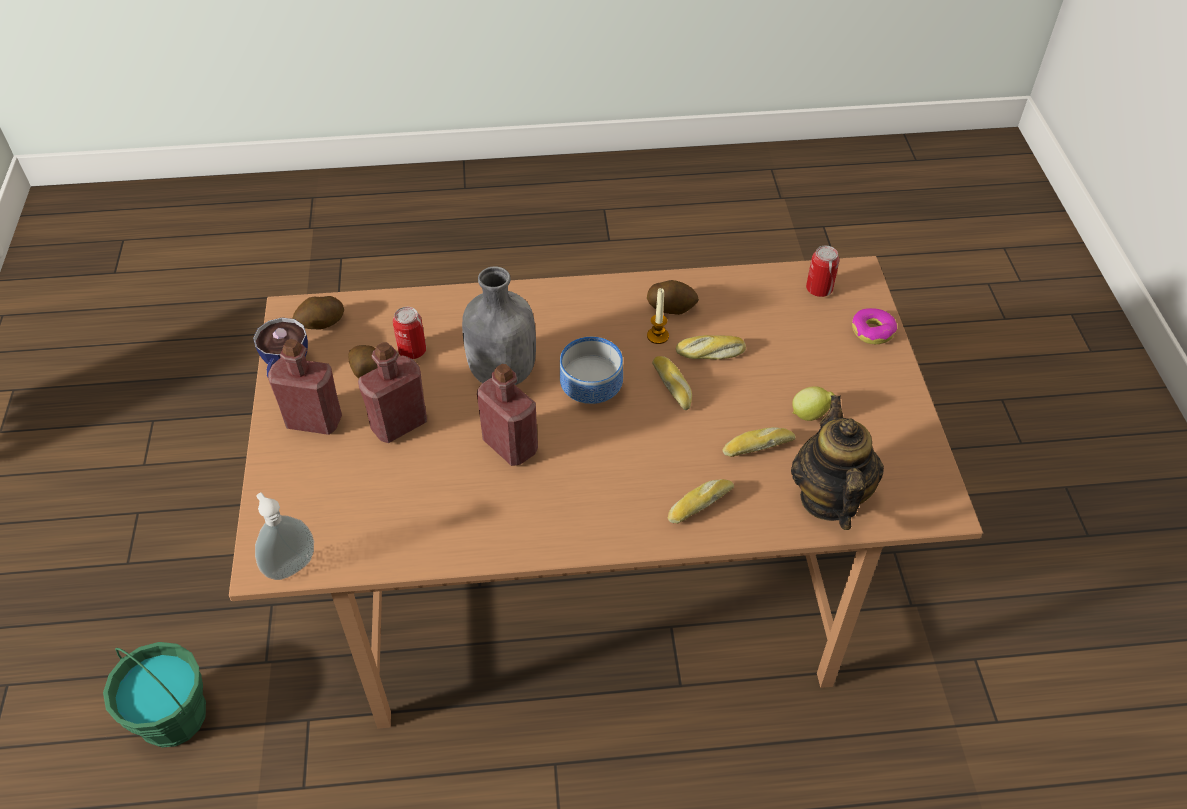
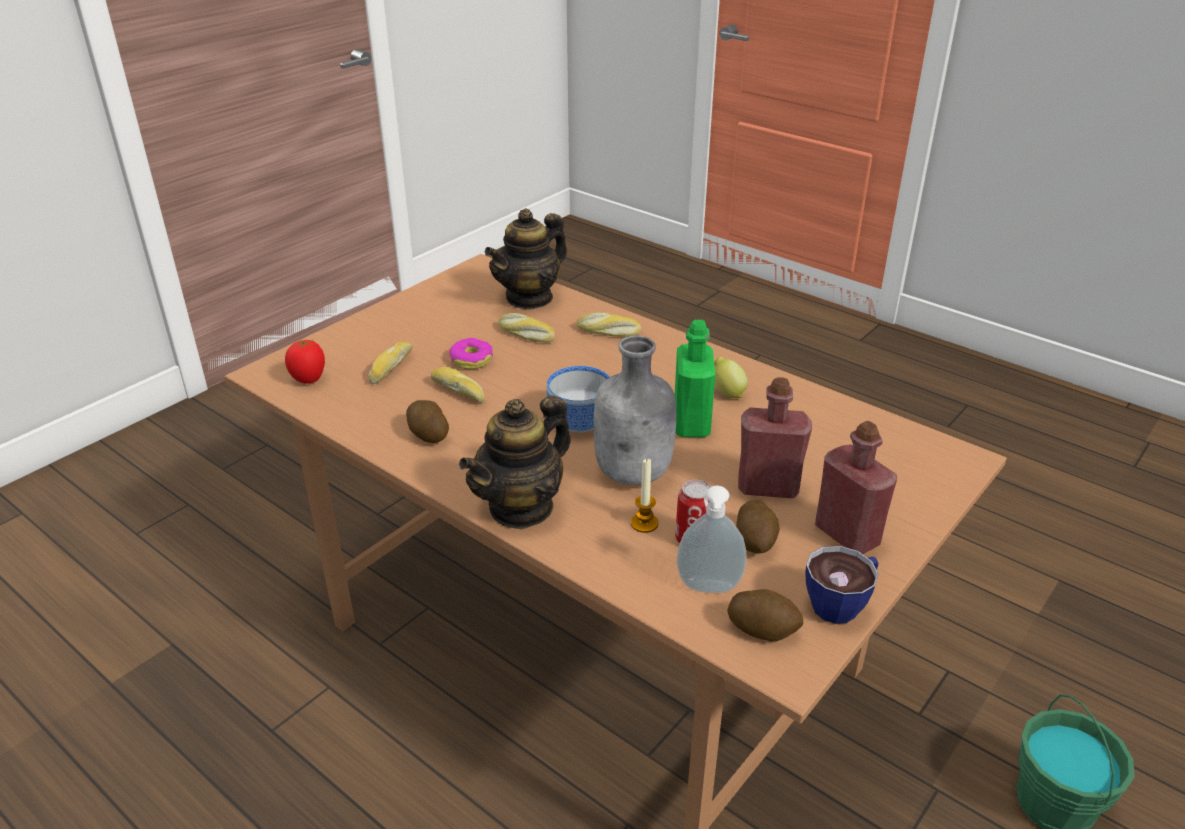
camera: 135 degrees left, 15 degrees down
(290, 565) = (942, 447): soap dispenser -> soap dispenser (708, 589)
(510, 446) = (691, 423): red bottle -> green bottle
(539, 302) = (521, 507): none -> teapot
(657, 336) = (474, 423): candle -> candle (644, 523)
(673, 386) = (520, 389): bread -> bread (390, 368)
(811, 415) = (465, 329): lemon -> lemon (727, 392)
(819, 289) = (309, 380): can -> tomato
(872, 331) = (336, 340): donut -> donut (471, 360)

